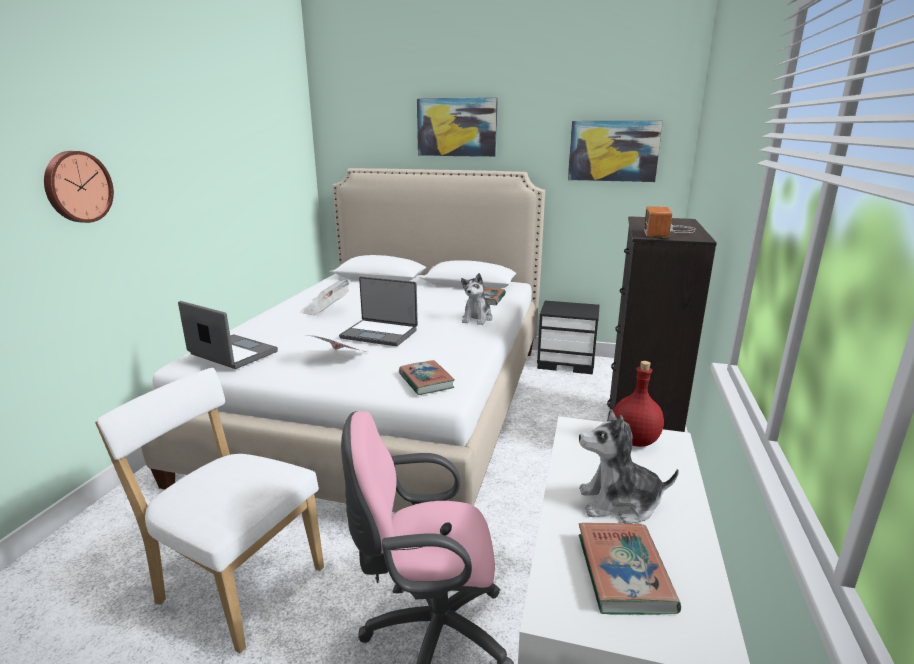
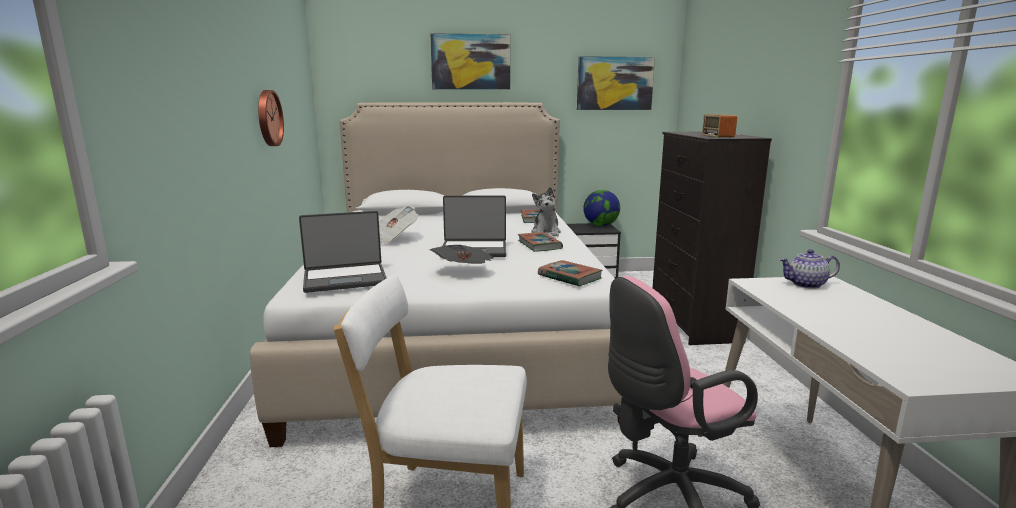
camera: 20 degrees left, 5 degrees down
(77, 187) = (174, 91): wall clock -> wall clock (268, 118)
(231, 354) = (345, 279): laptop -> laptop turned 150 degrees clockwise
(585, 307) = (600, 225): none -> globe
(619, 503) = (853, 318): plush toy -> none
(624, 572) = (917, 352): book -> book (539, 245)
(635, 441) = (806, 284): red bottle -> teapot

